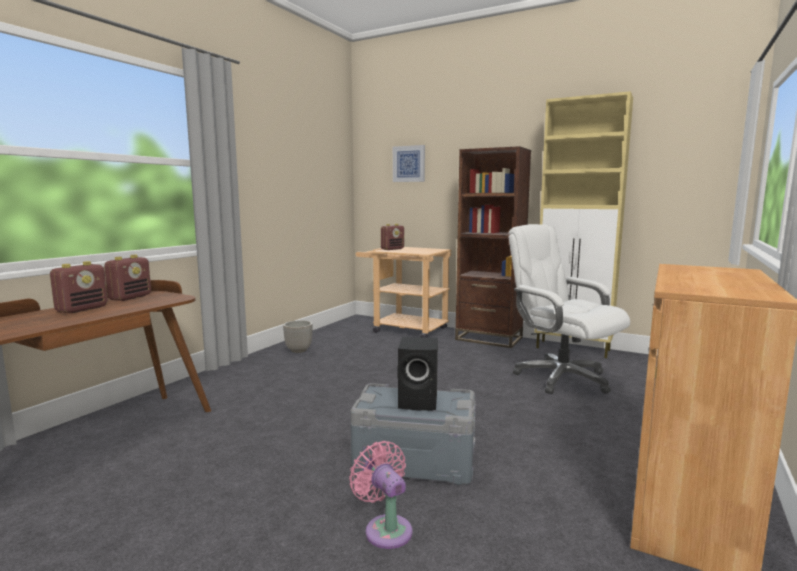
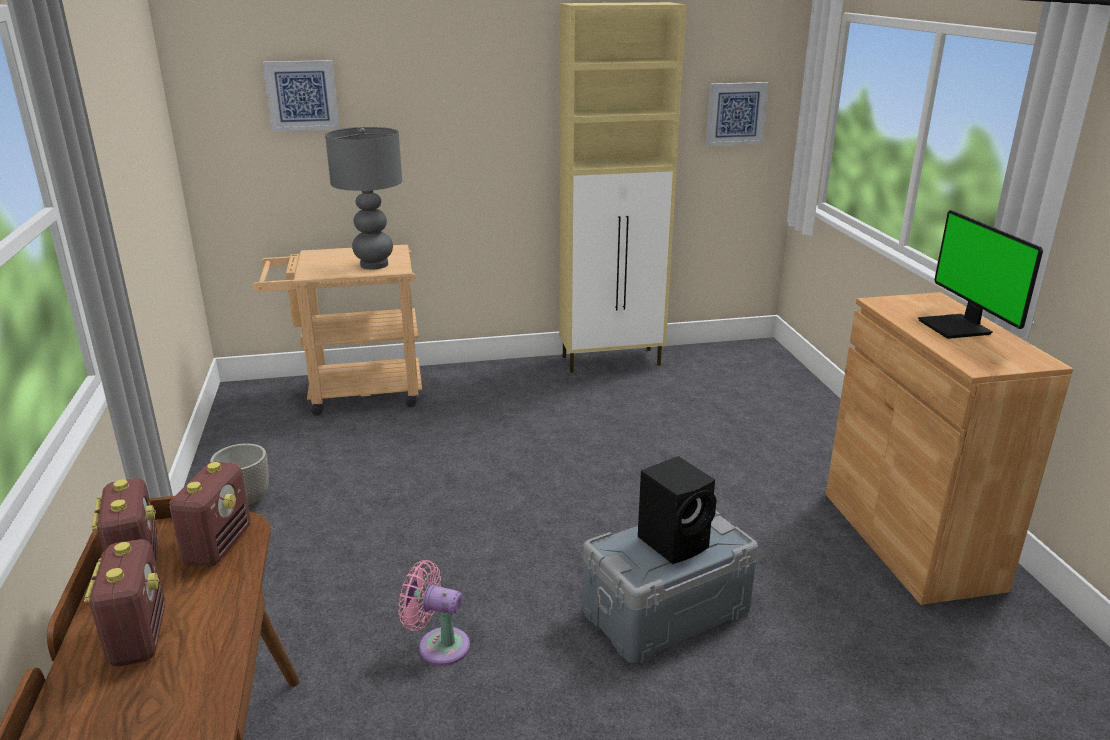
camera: 40 degrees left, 15 degrees up
(386, 528) = (748, 706): pink fan -> pink fan (438, 645)
(392, 249) = (317, 264): radio -> radio (218, 545)
(416, 251) = (373, 265): none -> grey table lamp
(489, 338) = (495, 374): brown bookcase -> none
(561, 378) = (654, 417): white office chair -> none
(691, 175) = (736, 113): none -> picture
(720, 278) = (957, 327): none -> monitor

